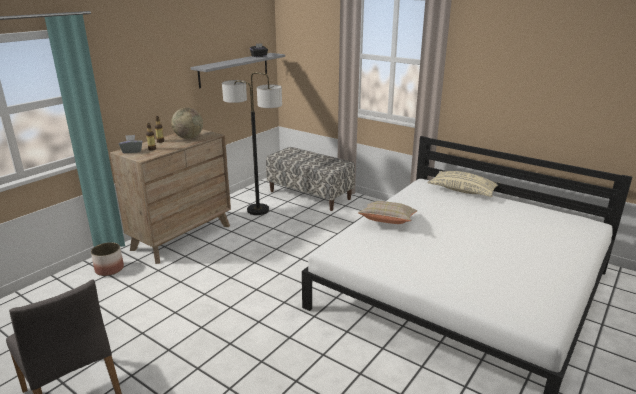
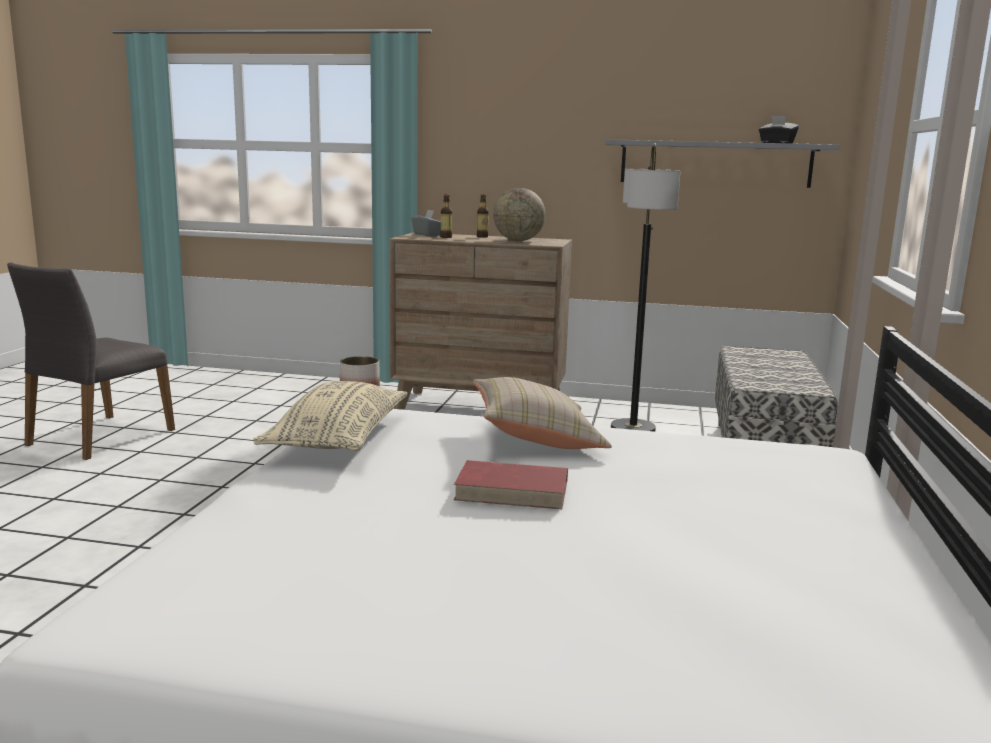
camera: 65 degrees right, 10 degrees down
(443, 237) = (513, 490): none -> red book
(463, 191) = (862, 497): beige pillow -> beige pillow (338, 438)

